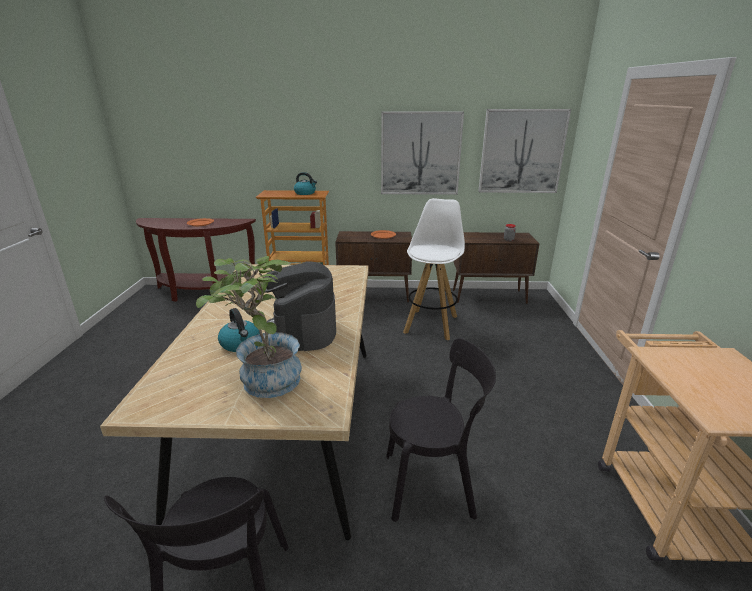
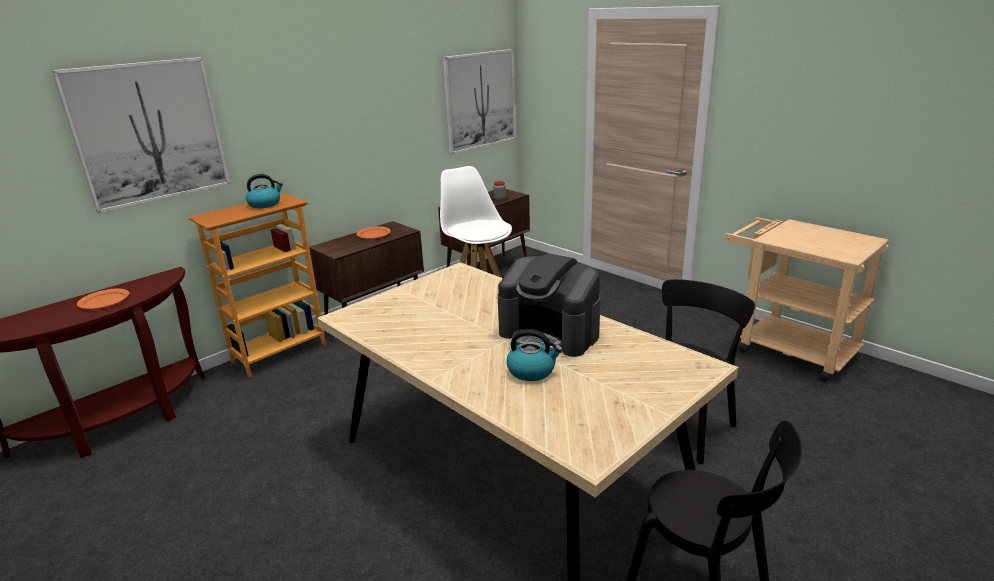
camera: 45 degrees left, 0 degrees up
(262, 379) = (618, 378): potted plant -> none
(420, 154) = (386, 120): picture -> picture (149, 132)

